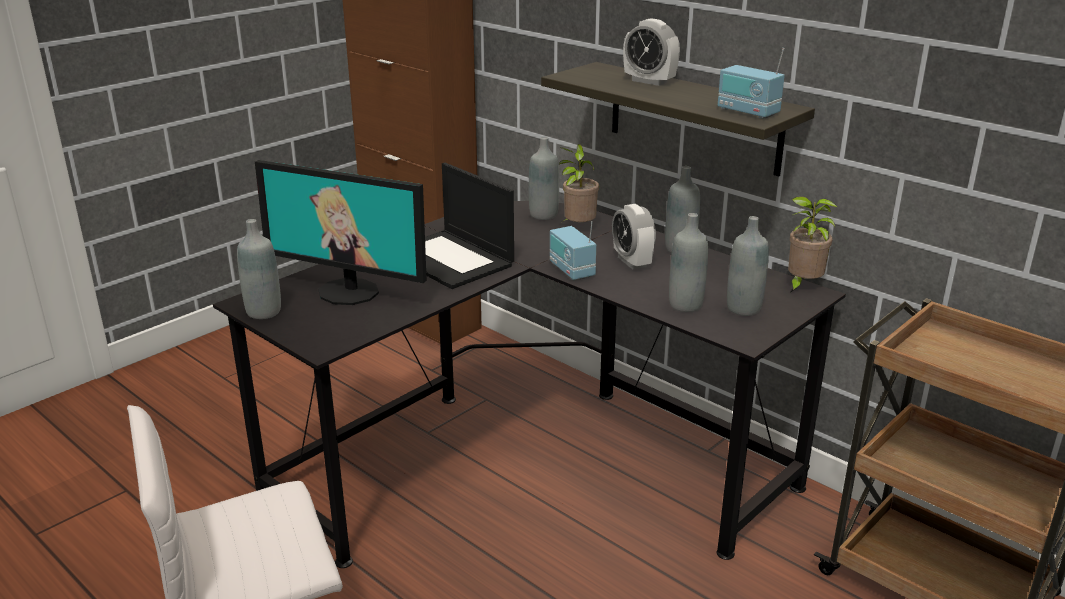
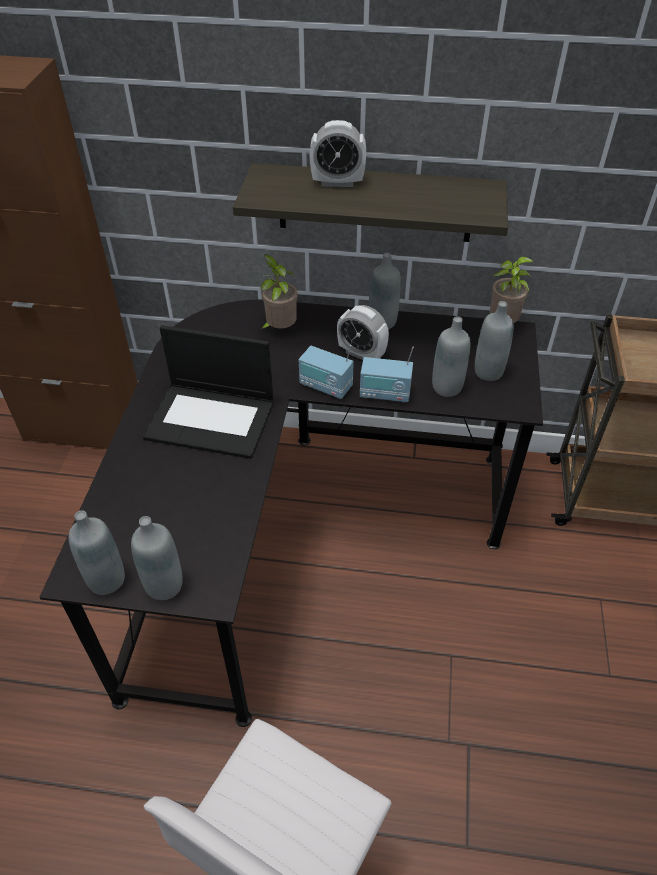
camera: 35 degrees left, 20 degrees up
(349, 291) = (161, 508): monitor -> none
(543, 215) = (234, 324): grey bottle -> grey bottle (164, 585)
(747, 112) = (468, 205): radio -> radio (385, 394)

